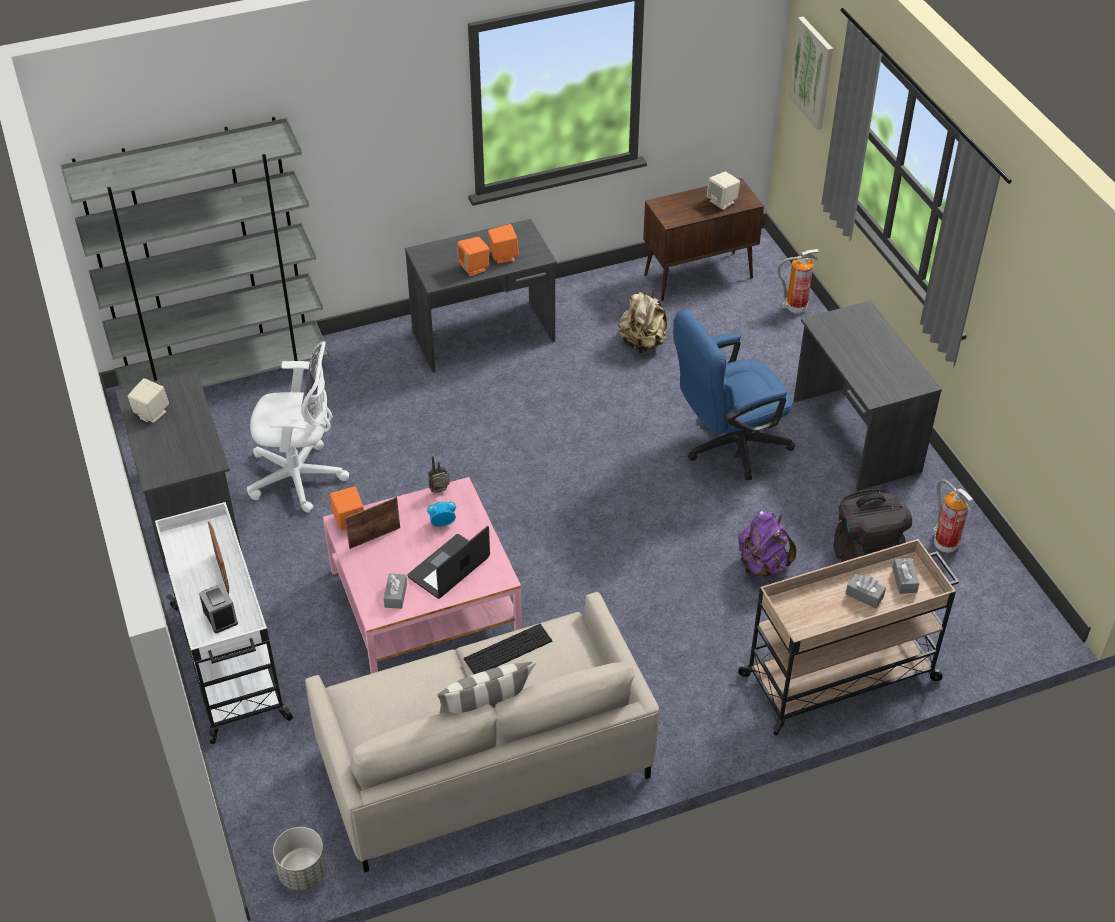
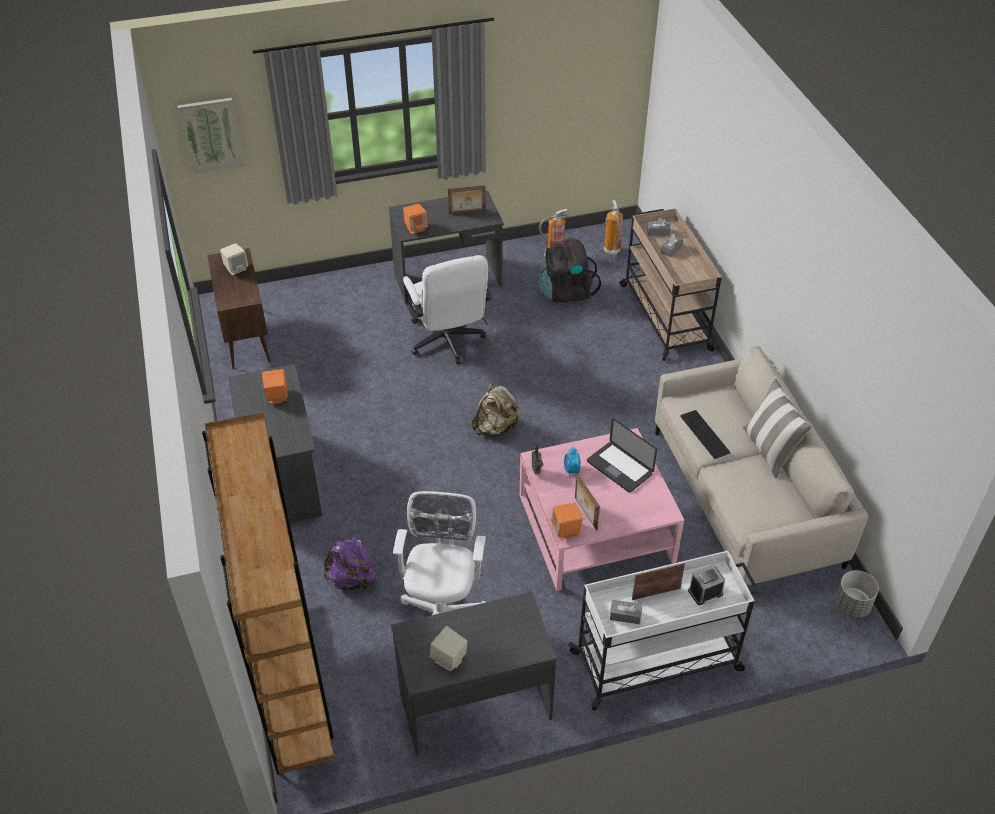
camera: 85 degrees left, 0 degrees up
(226, 379) = (291, 682): grey bookcase -> brown bookcase
(395, 595) = (648, 501): grey tissue box -> grey tissue box (625, 615)
(474, 268) = (288, 416): orange speaker -> orange speaker (416, 228)
(642, 343) = (320, 378): beige backpack -> beige backpack (496, 428)
(727, 446) = (448, 343): blue office chair -> white office chair
(762, 565) = (567, 339): purple backpack -> purple backpack (352, 579)
(795, 308) = (302, 290): fire extinguisher -> fire extinguisher (612, 251)
(882, 372) = (467, 212): none -> picture frame

